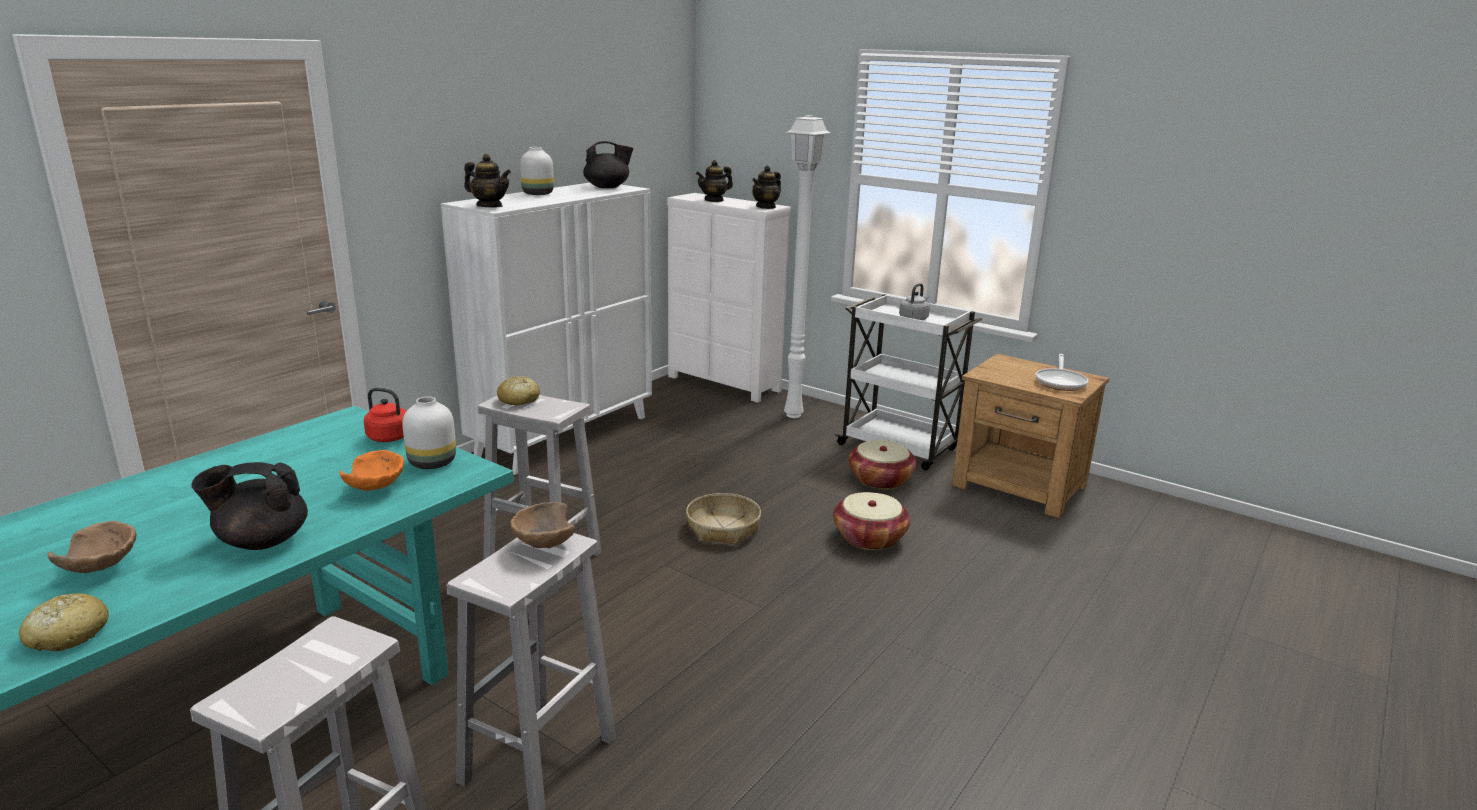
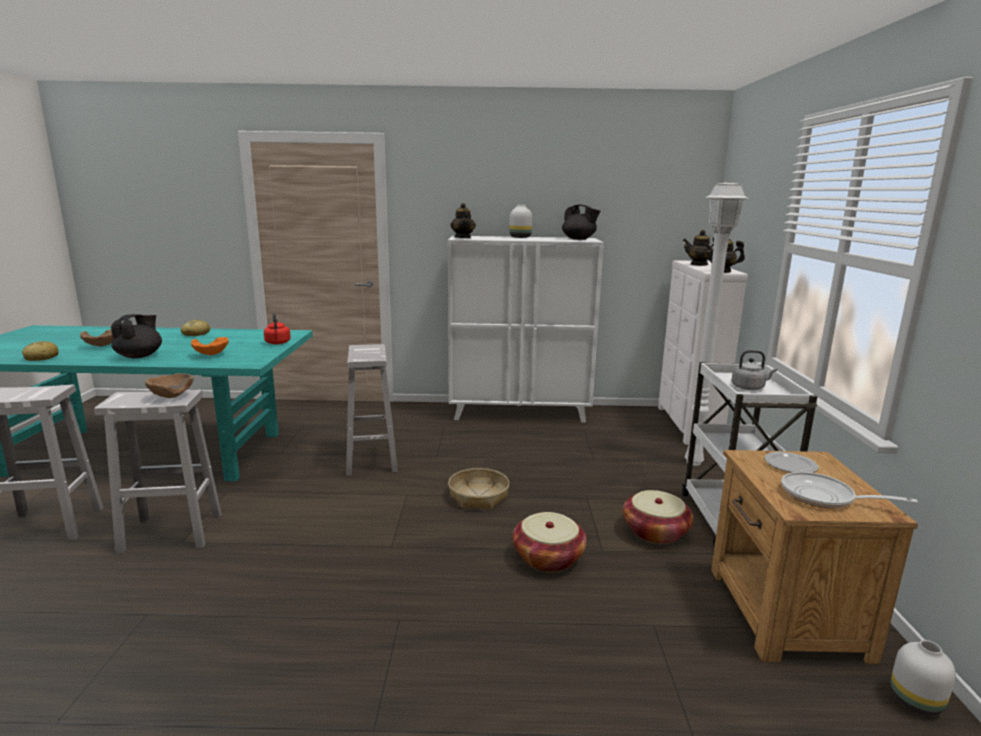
camera: 55 degrees right, 5 degrees down
(261, 541) = (140, 356): black teapot -> black teapot turned 60 degrees clockwise
(431, 462) = (254, 355): white vase -> white vase (914, 700)
(519, 400) = (368, 348): bread -> bread (196, 334)
(1008, 370) = (791, 465): none -> plate
(1060, 382) = (824, 497): frying pan -> frying pan turned 45 degrees clockwise

